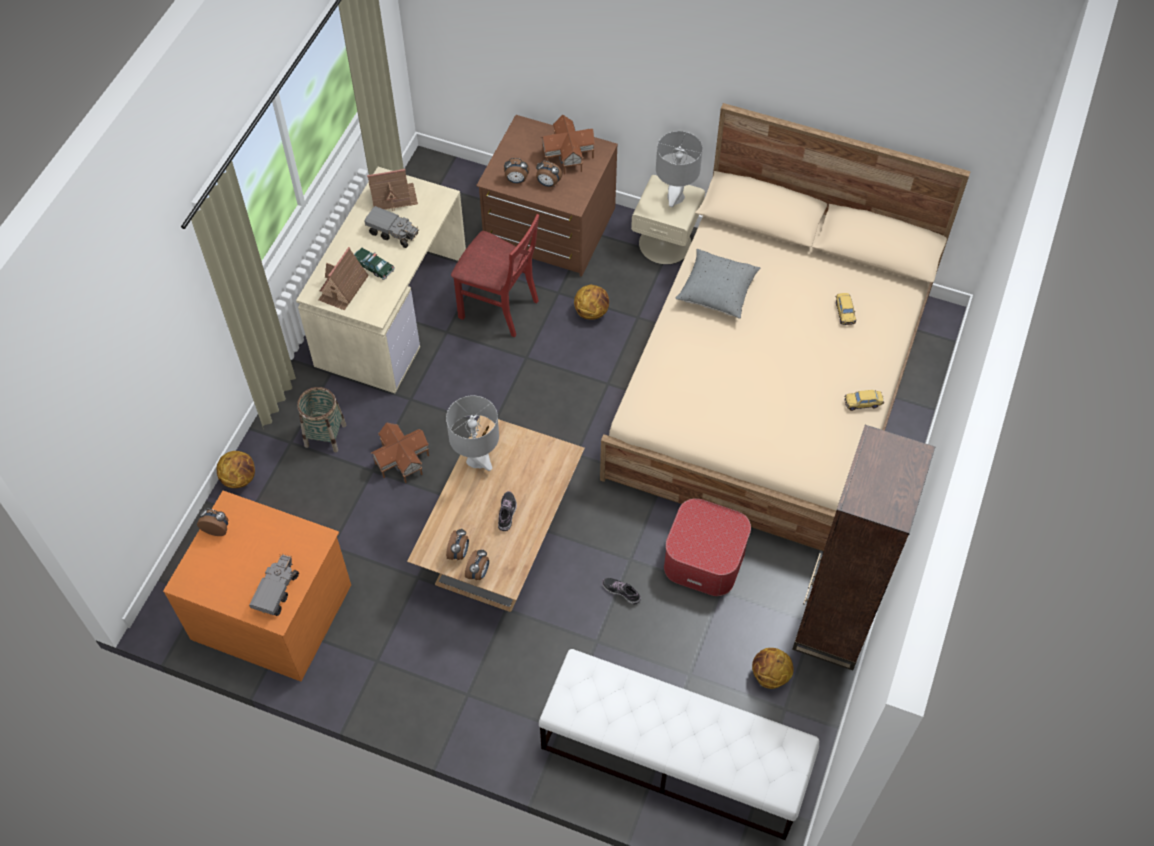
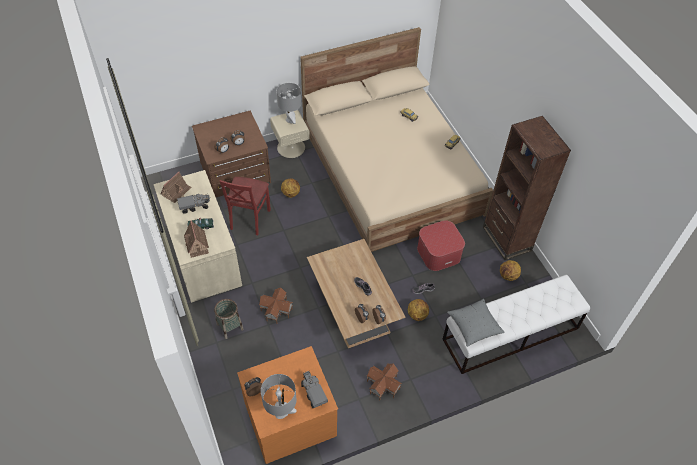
camera: 45 degrees left, 5 degrees down
(240, 478) = (209, 376): basketball -> basketball (417, 314)
(476, 460) = (326, 276): grey table lamp -> grey table lamp (281, 413)
(499, 307) = (249, 219): red chair -> red chair turned 120 degrees clockwise
(567, 155) = (233, 127): toy house -> toy house (382, 385)
(717, 292) = (354, 141): grey pillow -> grey pillow (474, 326)

